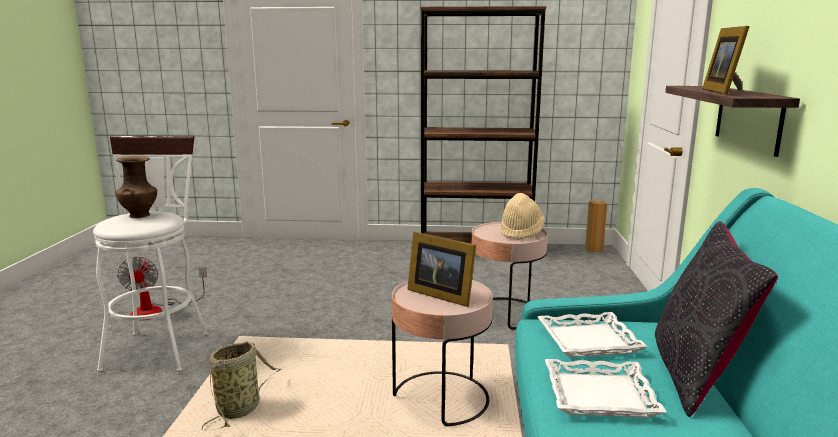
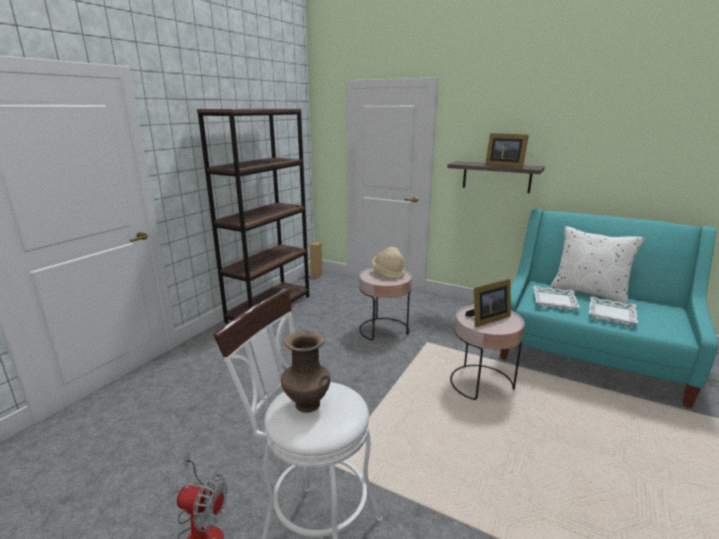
camera: 65 degrees left, 5 degrees up
(240, 408) = (466, 480): basket -> none
(696, 374) = (588, 292): black pillow -> white pillow

